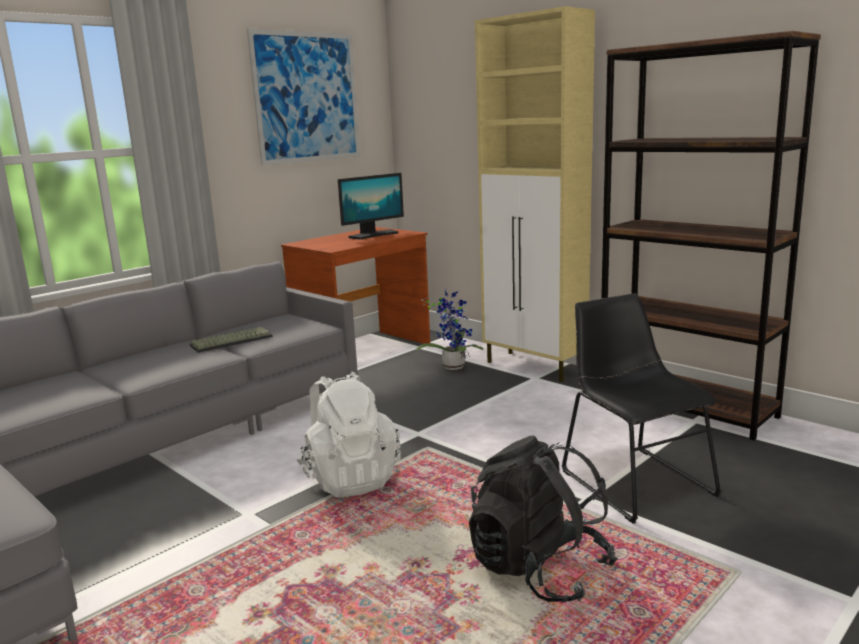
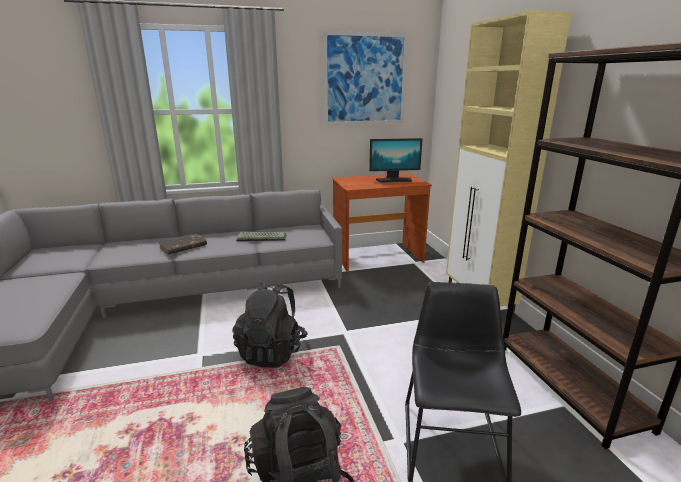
camera: 30 degrees right, 5 degrees up
(116, 376) = (182, 246): none -> brown book
(350, 479) = (272, 352): white backpack -> black backpack
(453, 366) = (421, 284): potted plant -> none

